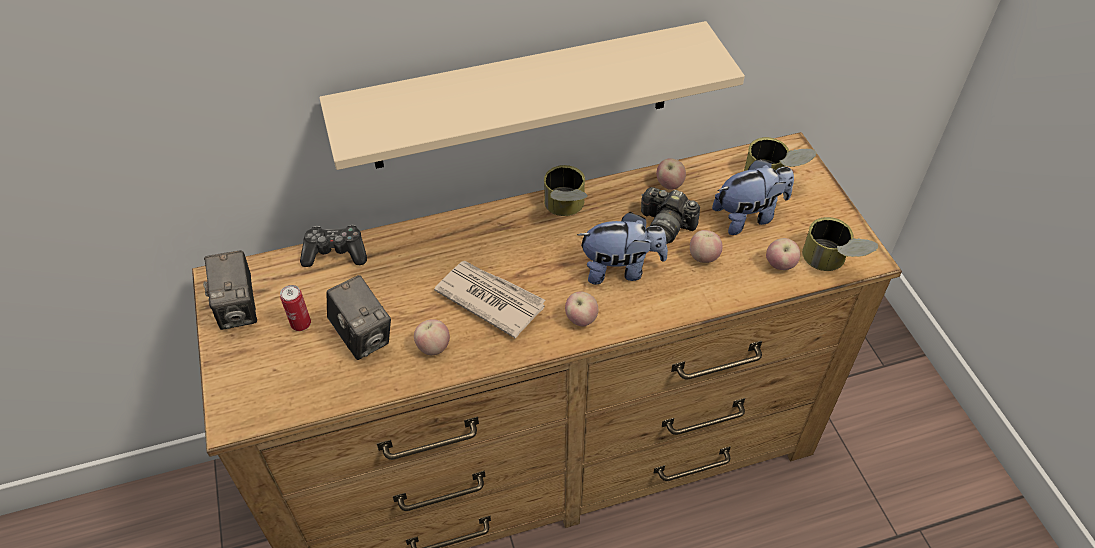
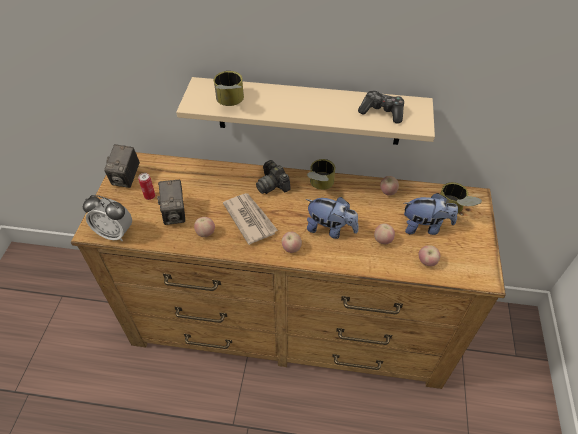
camera: 25 degrees right, 0 degrees up
(279, 406) = (115, 233): none -> alarm clock
(335, 253) = (188, 166): game controller -> game controller (382, 112)
(666, 226) = (371, 215): camera -> camera (272, 185)
(832, 263) = (461, 273): can -> can (230, 103)

